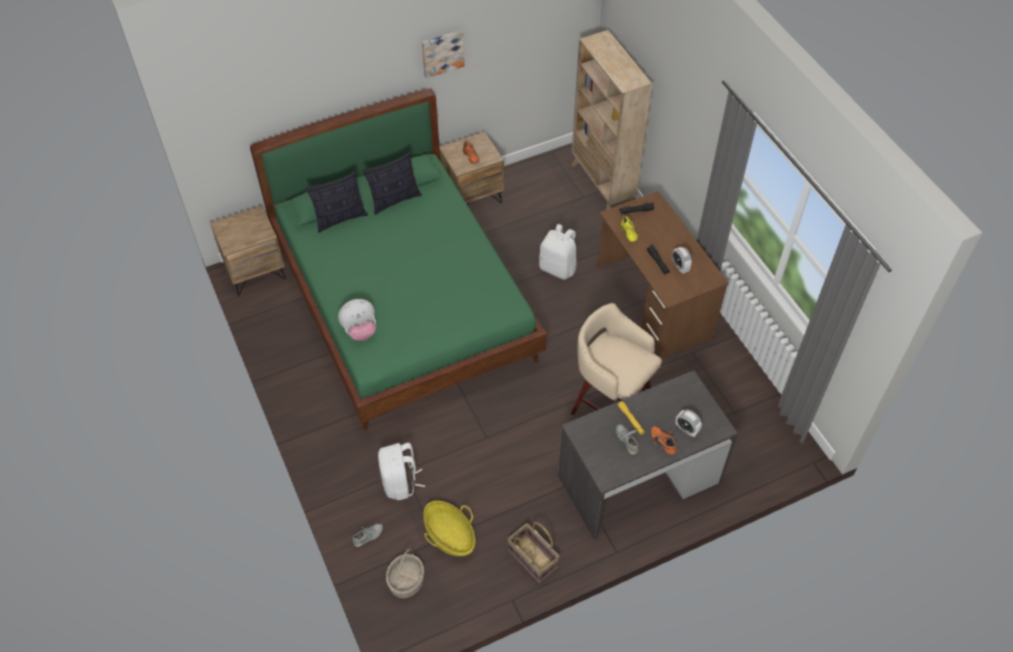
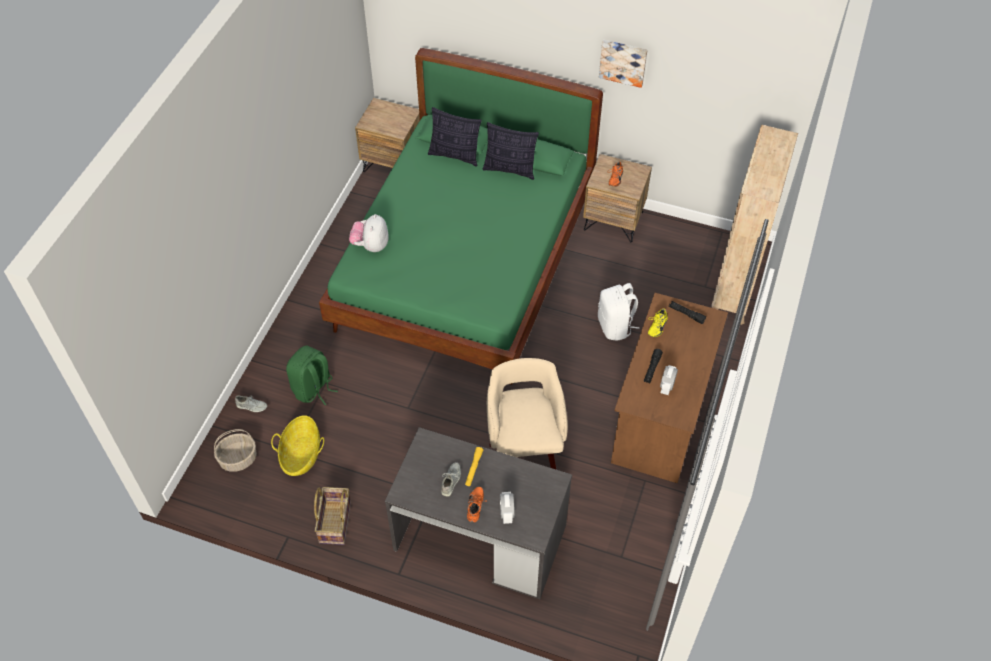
camera: 45 degrees right, 0 degrees up
(360, 330) = (371, 246): plush toy -> plush toy turned 75 degrees clockwise
(400, 483) = (313, 389): white backpack -> green backpack

